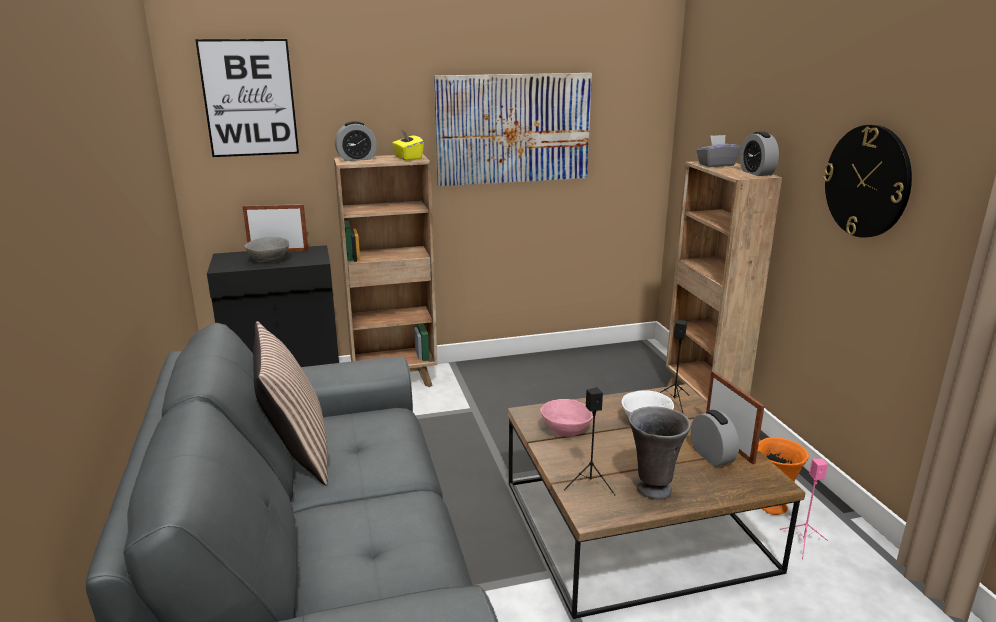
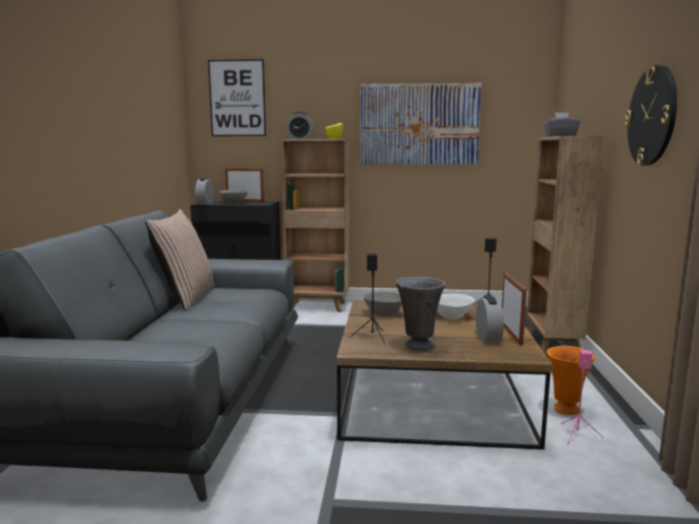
camera: 20 degrees right, 10 degrees down
(566, 430) = (384, 313): pink bowl -> grey bowl
(756, 173) = (586, 135): alarm clock -> alarm clock (205, 203)

